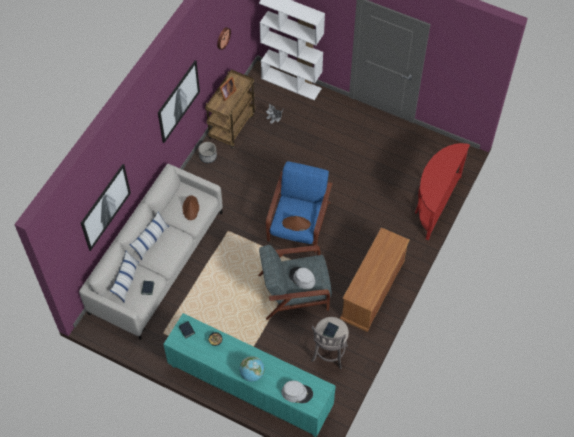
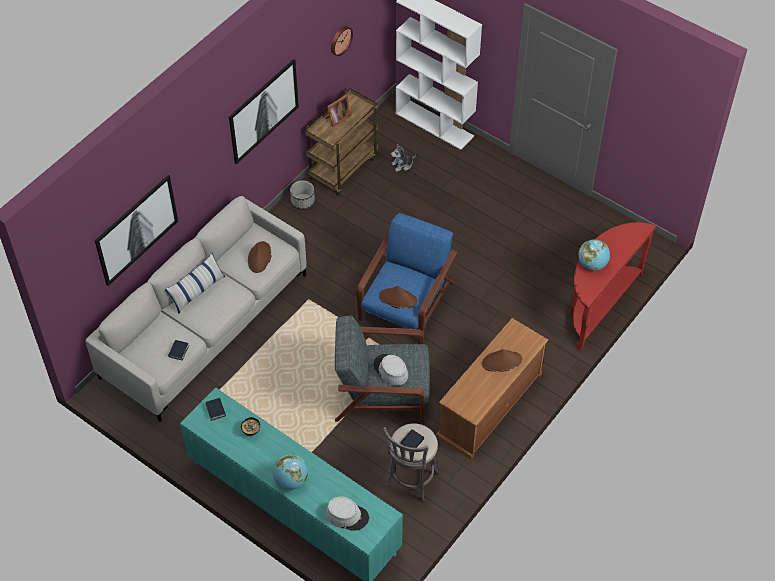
camera: 10 degrees right, 5 degrees down
(126, 281) = (152, 337): pillow -> none
(380, 261) = (501, 361): none -> brown hat
(431, 180) = (592, 264): none -> globe

